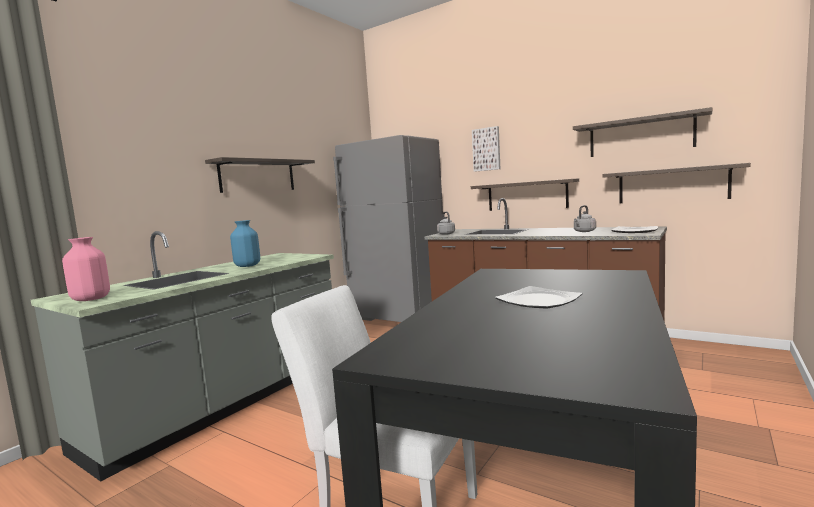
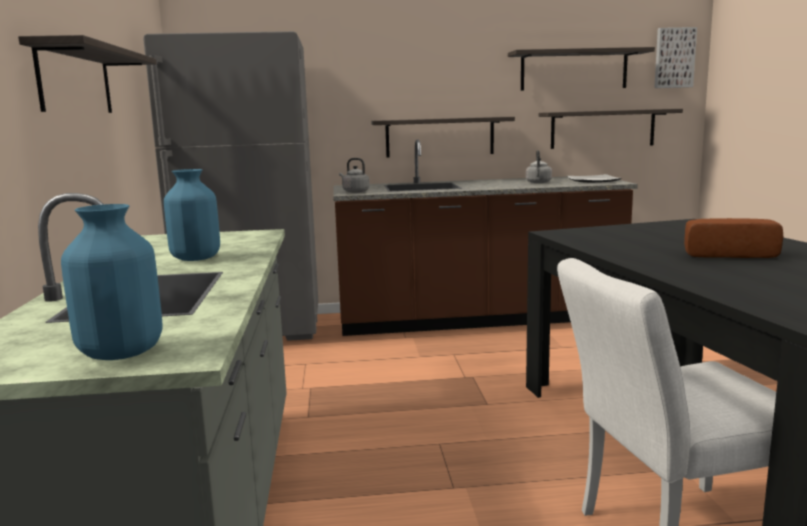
camera: 40 degrees left, 5 degrees up
(90, 299) = (120, 353): pink vase -> blue vase
(486, 149) = (382, 68): picture -> picture (674, 58)
(538, 301) = (727, 254): plate -> bread

